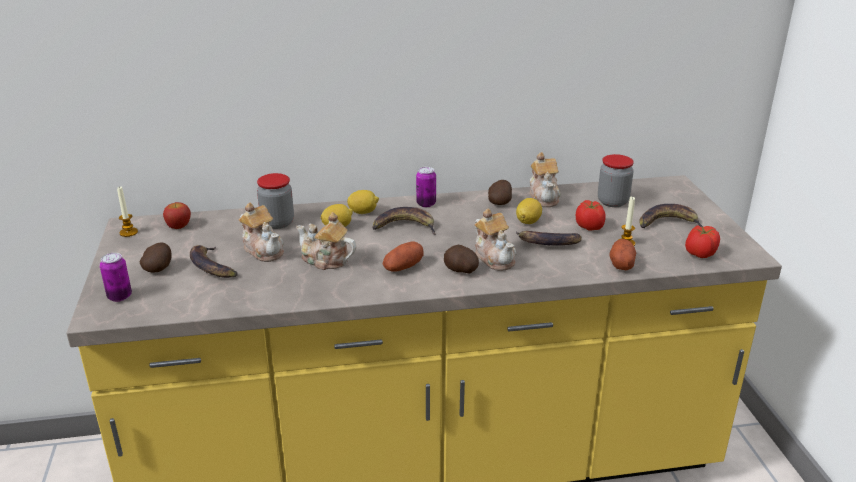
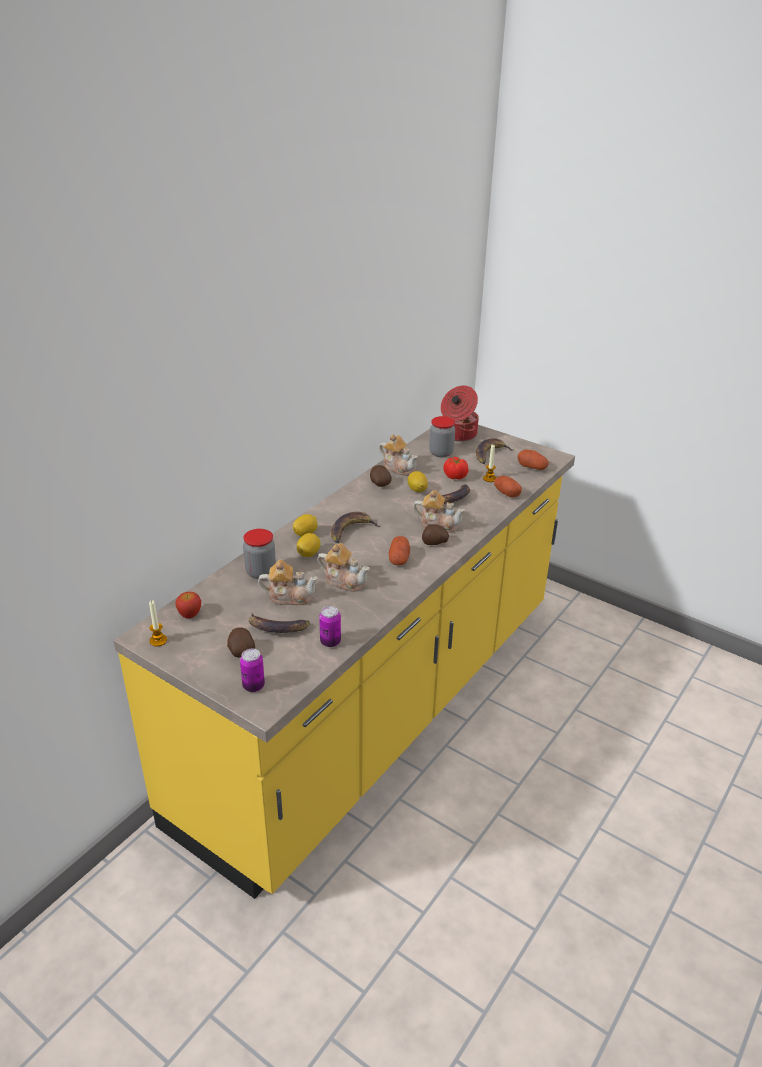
camera: 45 degrees left, 5 degrees up
(325, 260) = (344, 581): teapot -> teapot turned 135 degrees counterclockwise
(426, 204) = (336, 507): can -> can (330, 642)
(662, 193) = (458, 434): none -> cooking pot
(699, 253) = (532, 467): tomato -> potato

